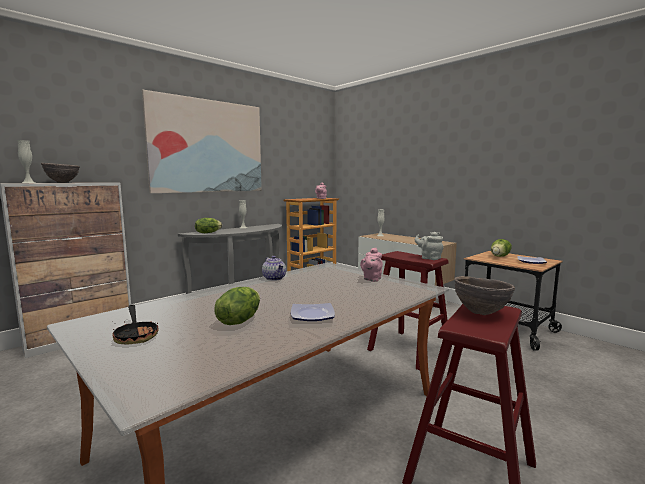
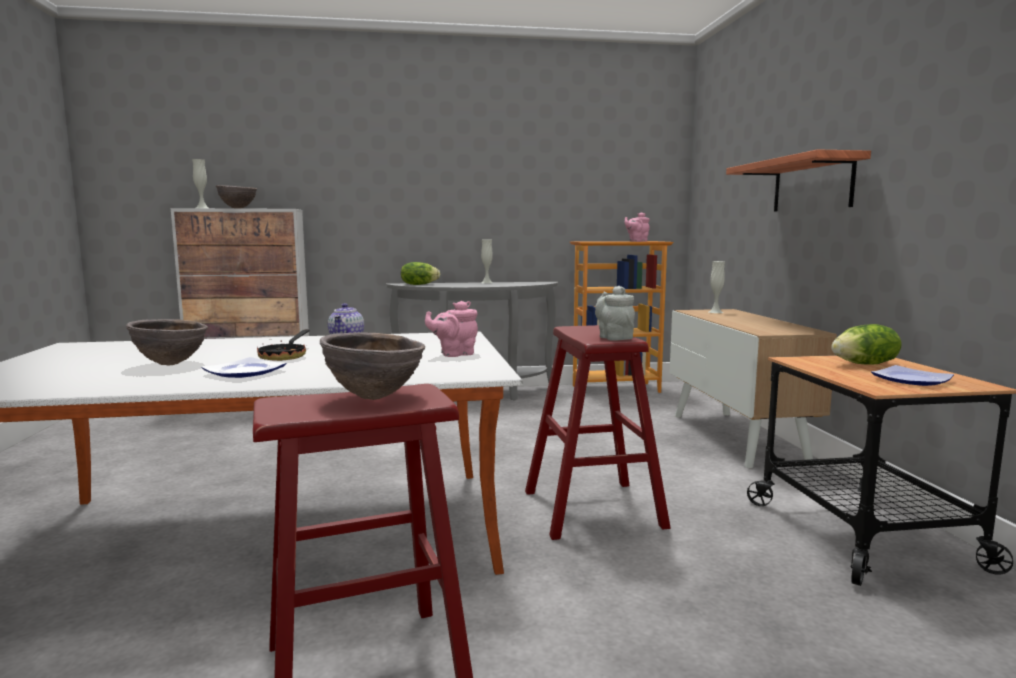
camera: 35 degrees right, 0 degrees up
(136, 335) = (71, 359): frying pan -> frying pan (286, 356)
(208, 146) = (439, 158): picture -> none
(239, 320) = (171, 364): lettuce -> brown bowl
(432, 173) = (812, 185): none -> shelf

